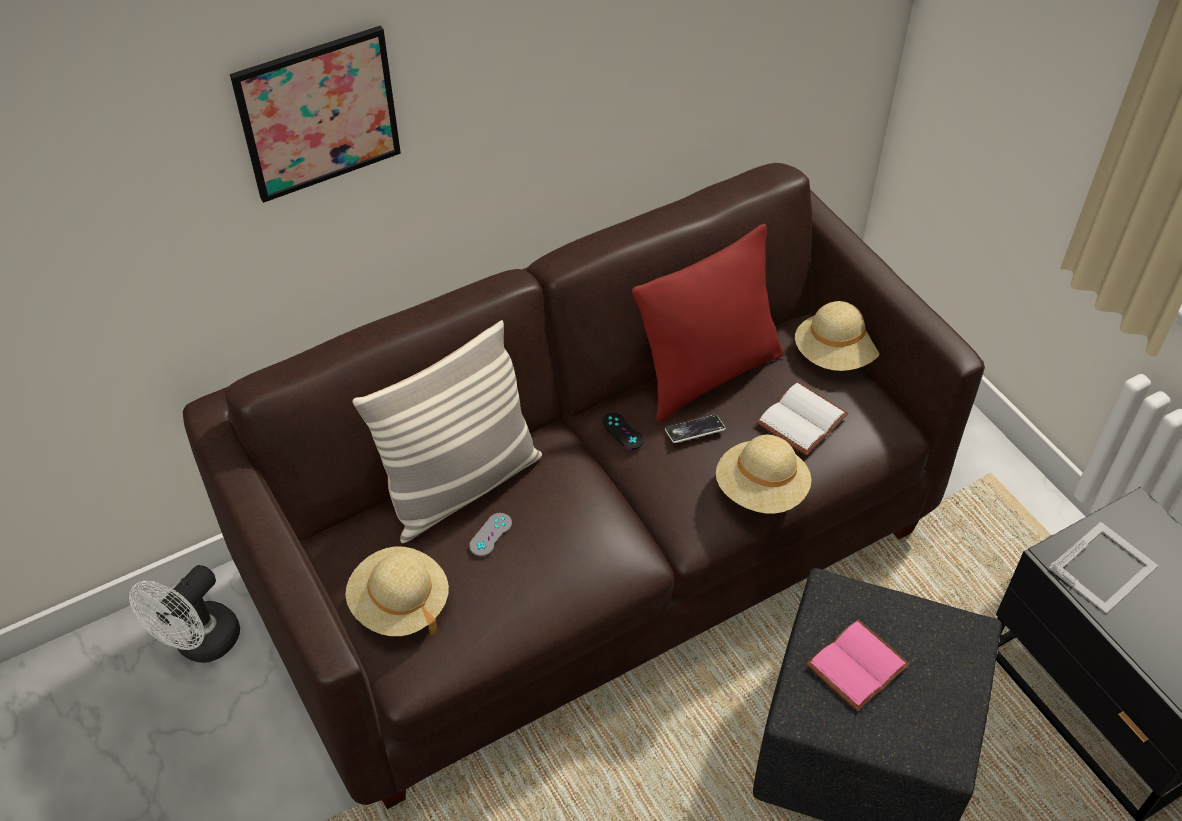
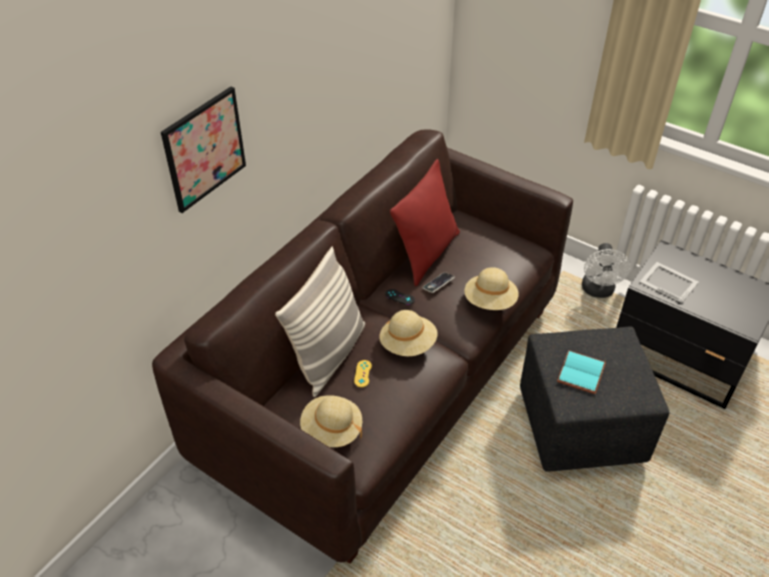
camera: 25 degrees left, 5 degrees down
(200, 644) = (181, 520): white fan -> white fan (598, 291)
(490, 534) = (363, 373): grey game controller -> yellow game controller
(802, 422) = (490, 261): white book -> none
(836, 355) = (484, 224): beige hat -> beige hat (408, 344)
(858, 668) = (582, 374): pink book -> turquoise book
(1104, 567) = (668, 282): picture frame -> picture frame turned 75 degrees counterclockwise

